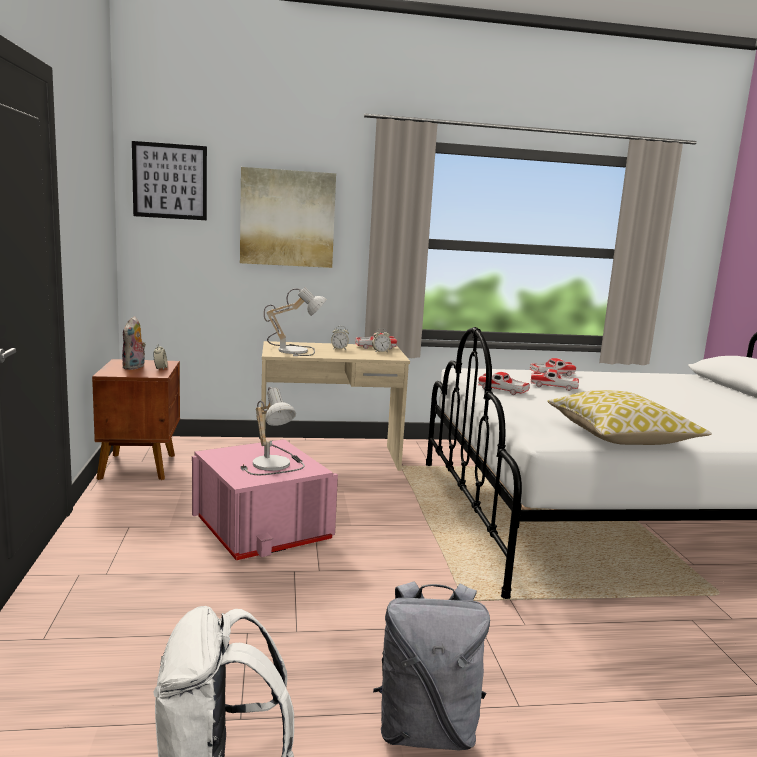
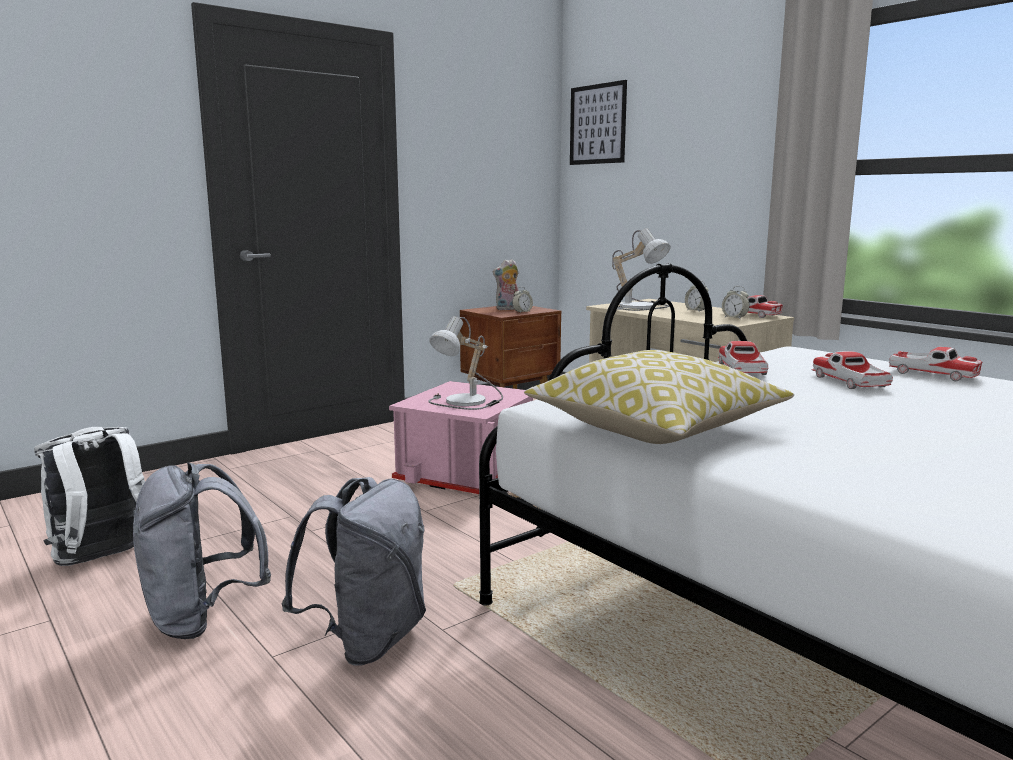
camera: 60 degrees right, 0 degrees up
(287, 218) = (696, 150): picture -> none
(521, 657) = (367, 640): none -> grey backpack

